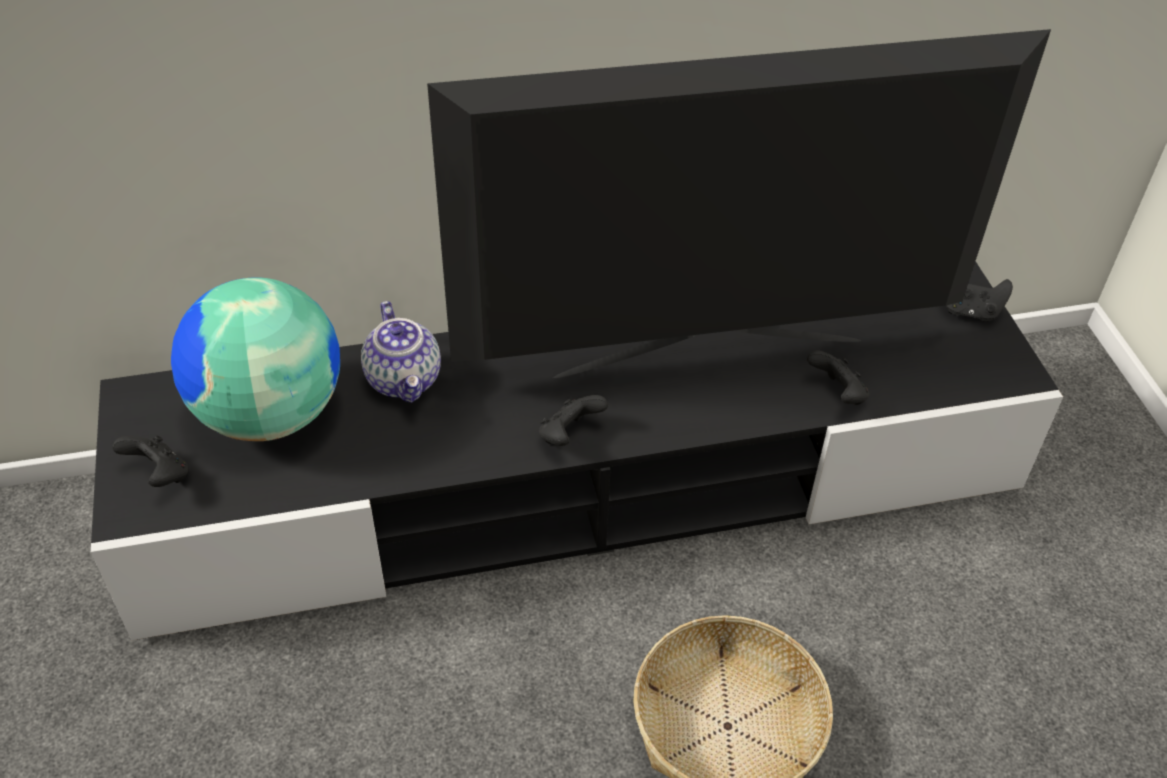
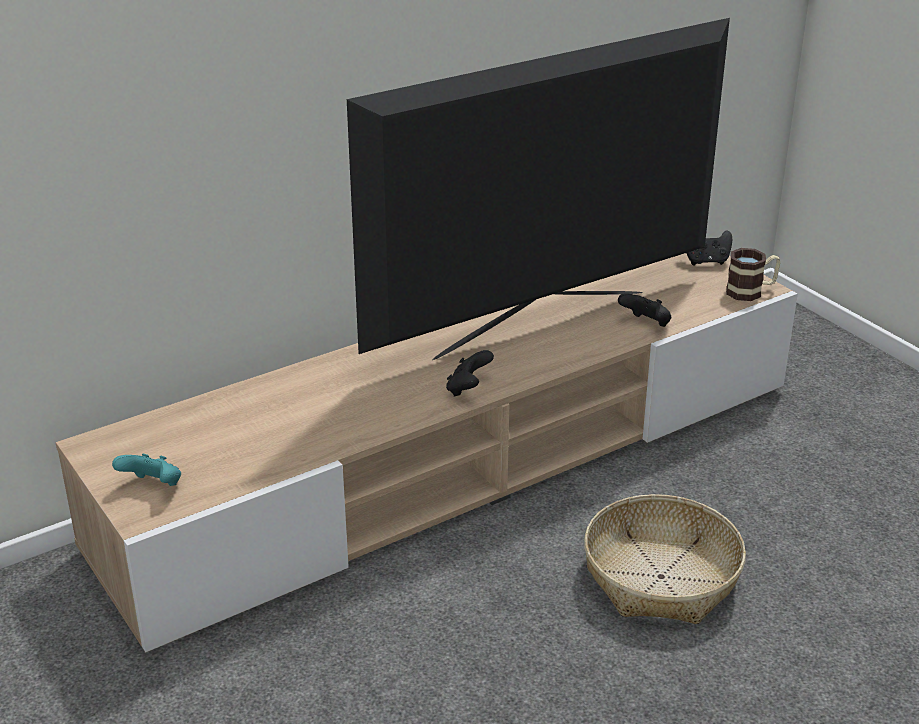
camera: 20 degrees left, 15 degrees down
(160, 475) = (153, 486): black game controller -> turquoise game controller
(269, 413) = (219, 429): globe -> none
(405, 380) = (316, 386): teapot -> none
(583, 486) = (460, 464): black tv stand -> beige tv stand
(1002, 376) = (751, 291): none -> mug

